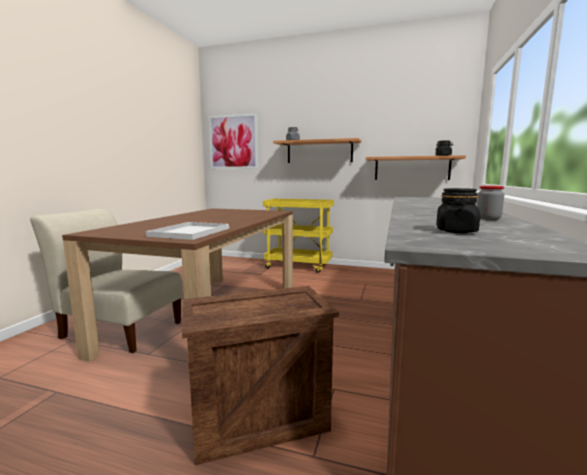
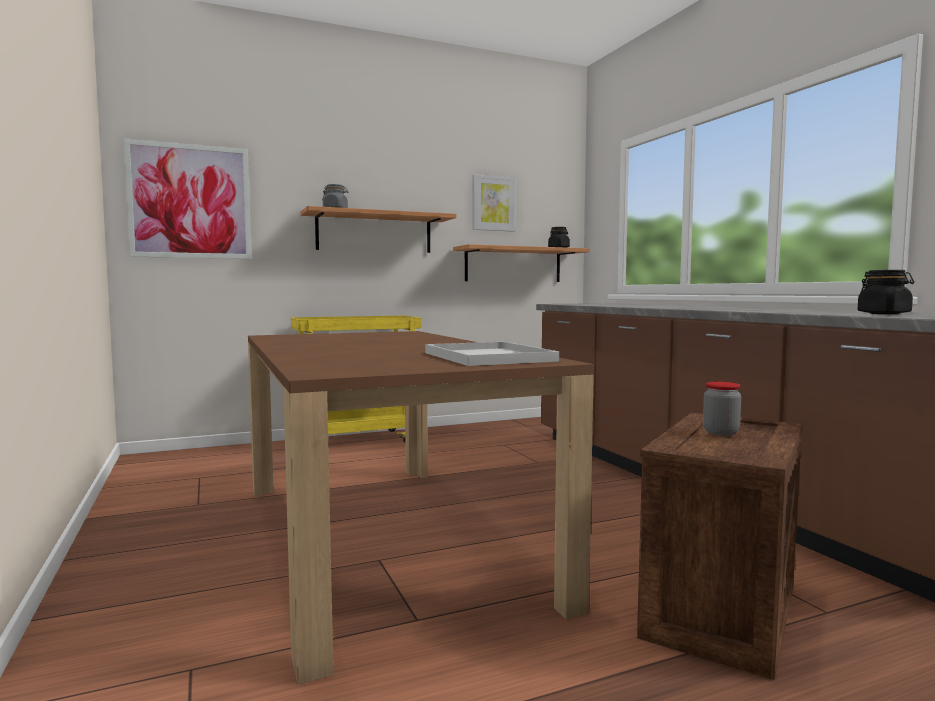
camera: 40 degrees left, 5 degrees down
(119, 329) = (257, 614): beige chair -> none
(398, 127) = (493, 203): none -> picture
(488, 219) = (814, 309): jar -> jar (720, 432)

